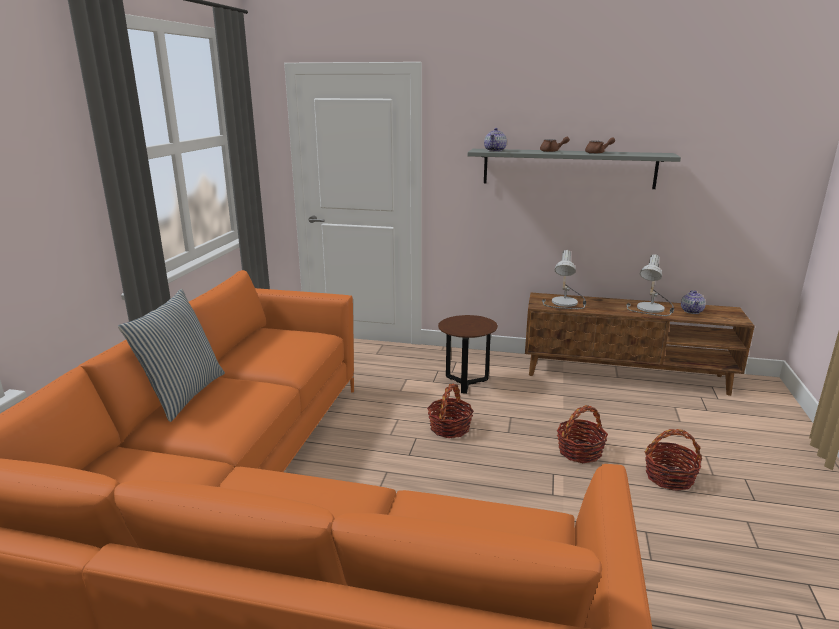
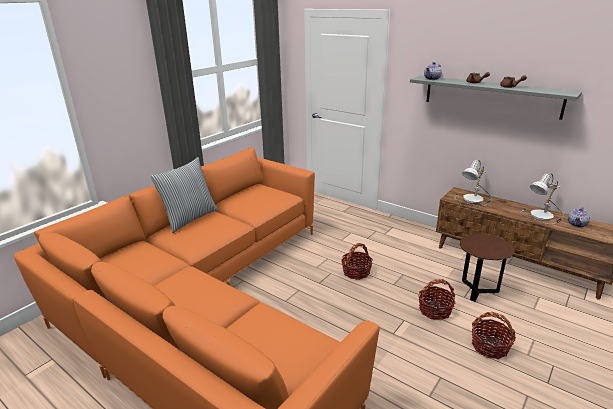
camera: 25 degrees right, 5 degrees up
(466, 383) = (388, 244): brown side table -> brown side table (477, 291)

